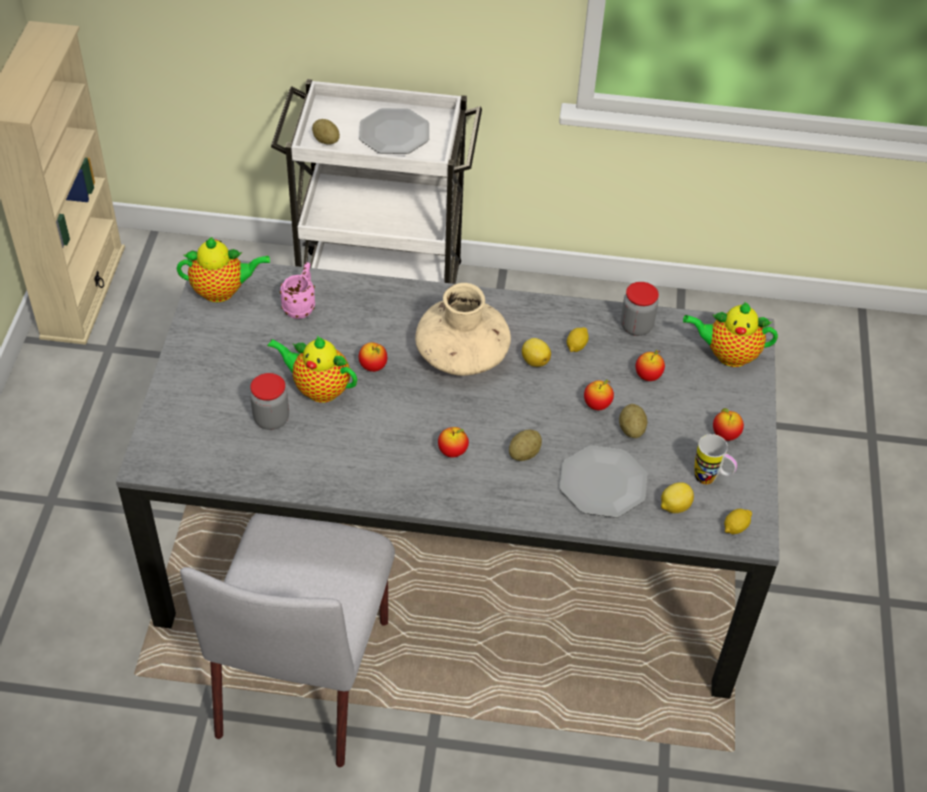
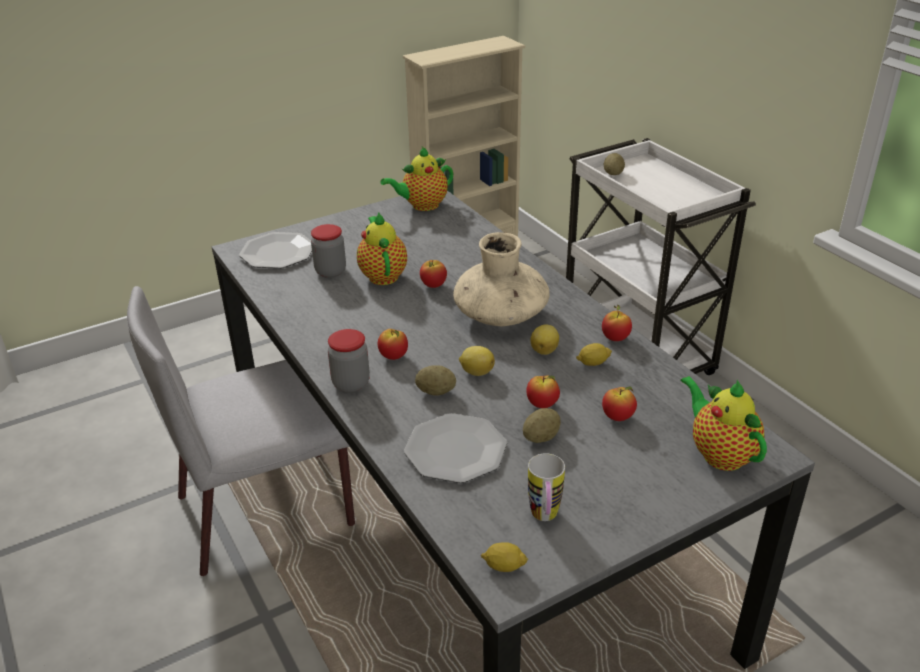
camera: 55 degrees right, 15 degrees down
(222, 291) = (422, 206): teapot -> teapot turned 105 degrees clockwise
(301, 306) = (450, 235): pink mug -> none
(394, 133) = (667, 190): plate -> plate (278, 253)
(636, 326) = (665, 383): jar -> jar (351, 383)
(674, 506) = (480, 509): lemon -> lemon (476, 372)
(725, 435) = (615, 500): apple -> apple (615, 338)

